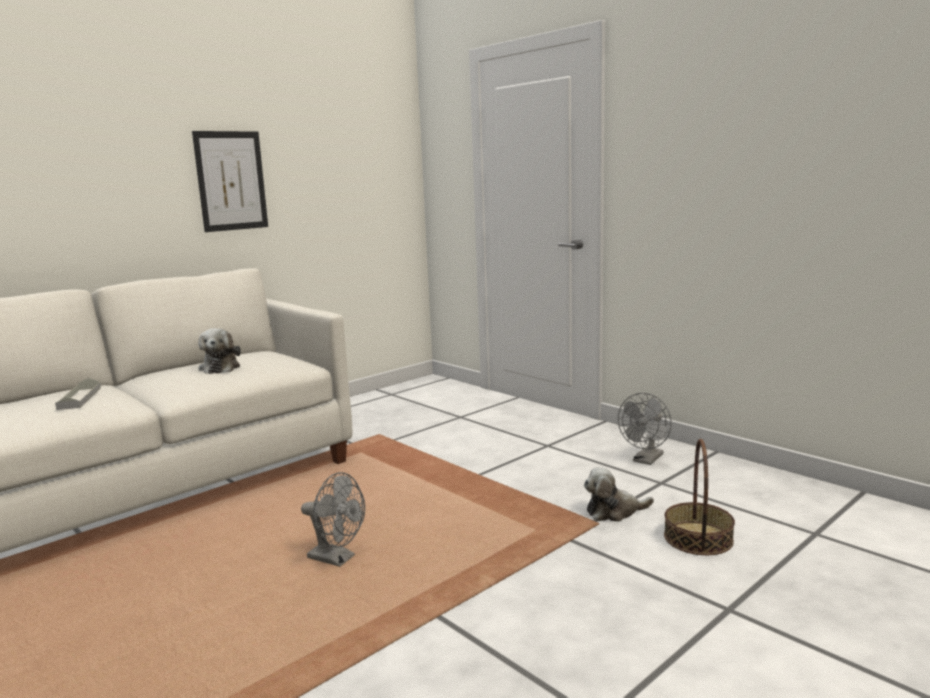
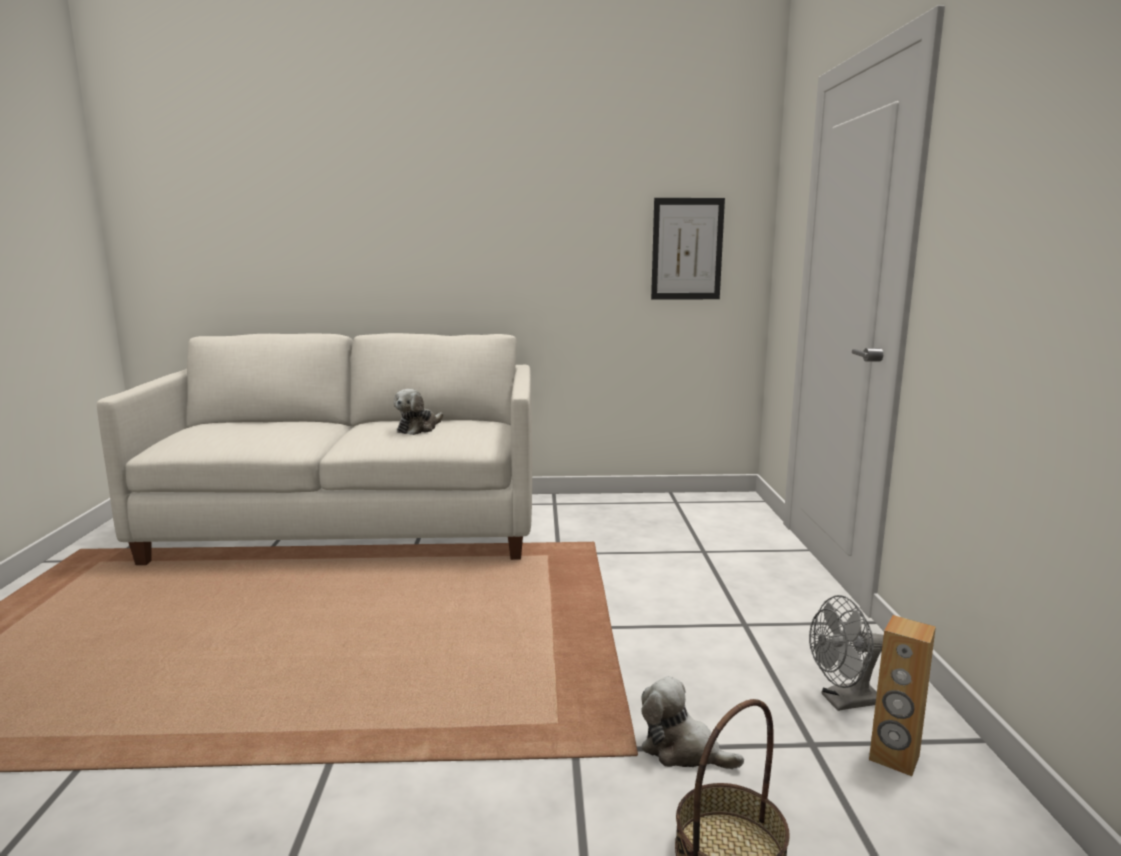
camera: 40 degrees right, 0 degrees up
(79, 398) = (284, 430): grey tray -> none
(231, 181) = (518, 242): picture -> picture (687, 249)
(337, 559) = (361, 655): grey fan -> none
(698, 473) = (894, 758): none -> brown speaker

